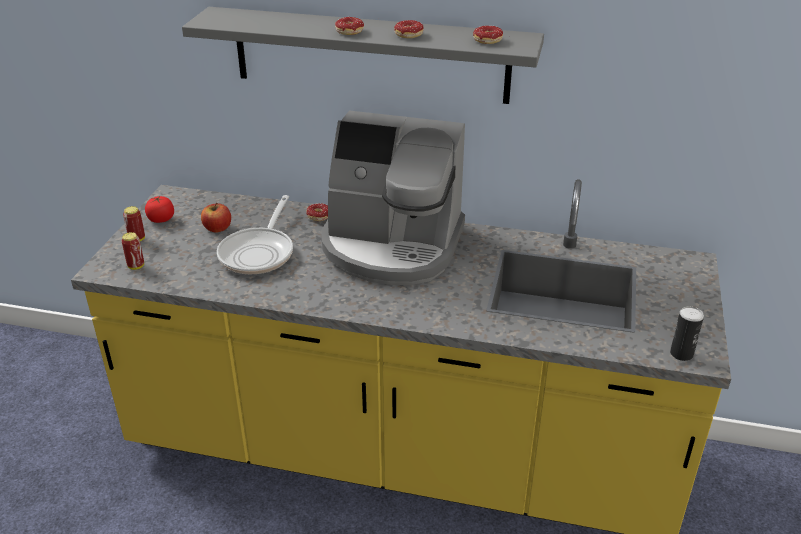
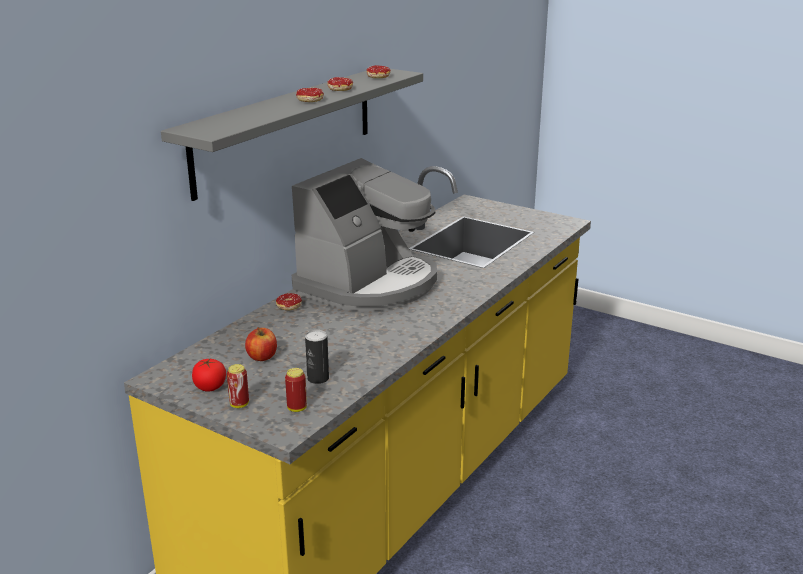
camera: 70 degrees left, 10 degrees down
(259, 252) = (329, 340): frying pan -> none
(681, 354) = (562, 225): can -> can (318, 378)

